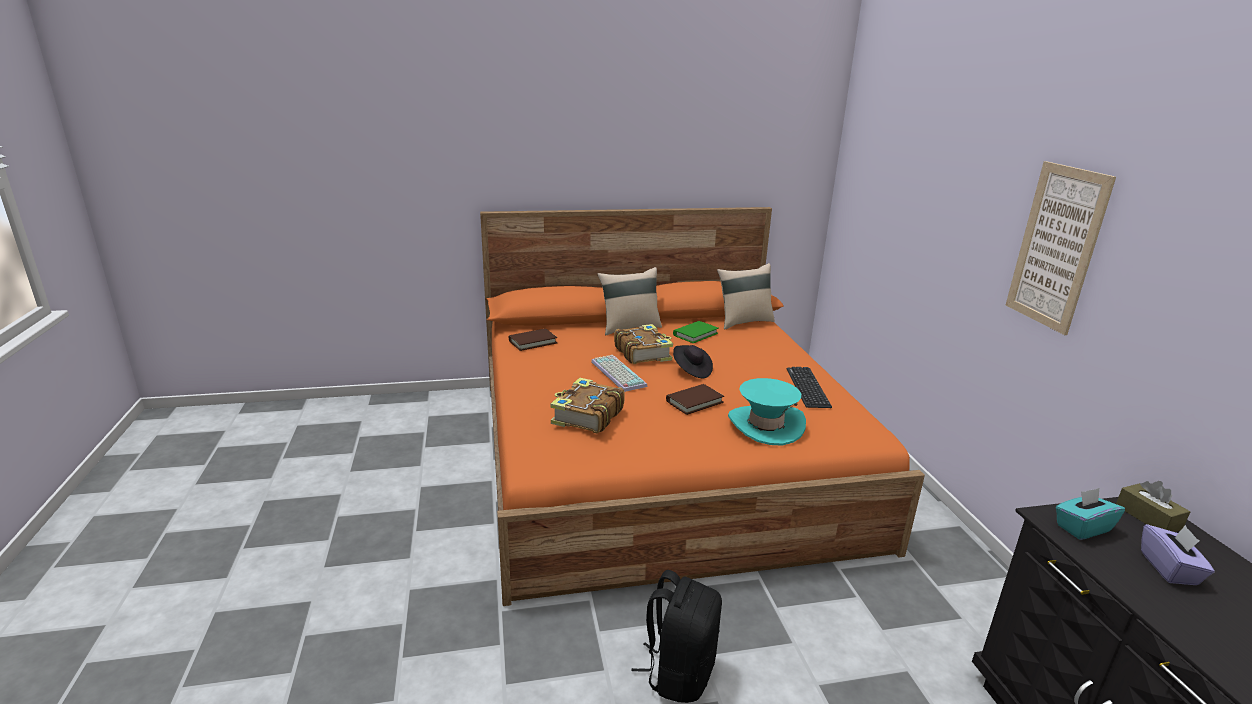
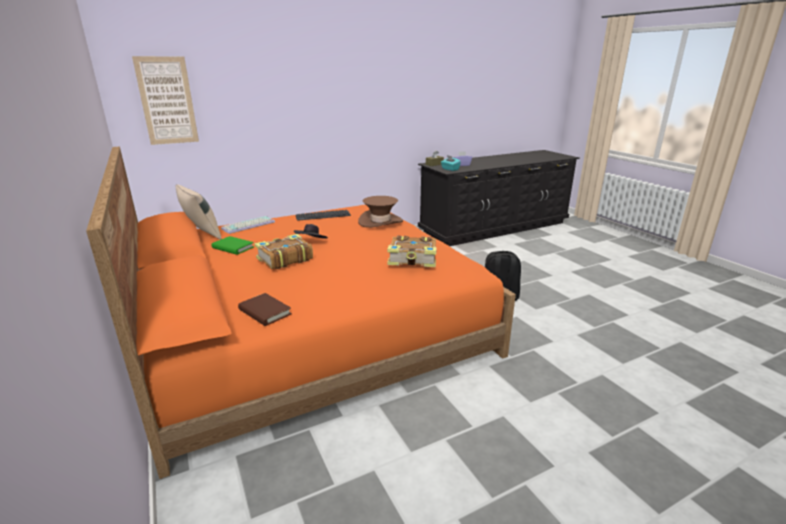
camera: 105 degrees left, 0 degrees up
(616, 373) = (334, 261): keyboard -> keyboard (248, 226)
(629, 327) = (216, 273): beige pillow -> none
(694, 402) = (361, 238): brown book -> none
(765, 425) = (380, 222): turquoise hat -> brown hat
(1056, 247) = (349, 94): picture -> picture (167, 101)

